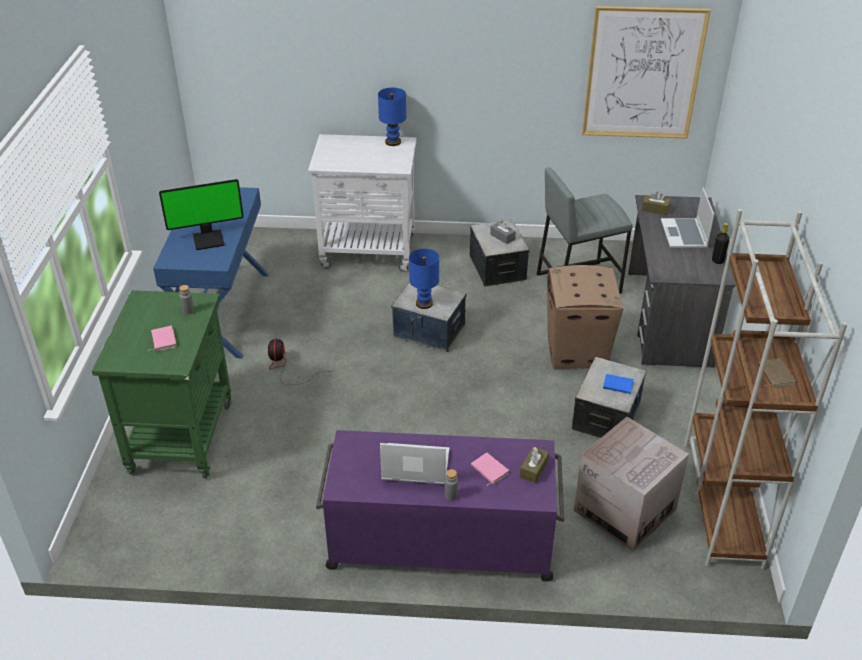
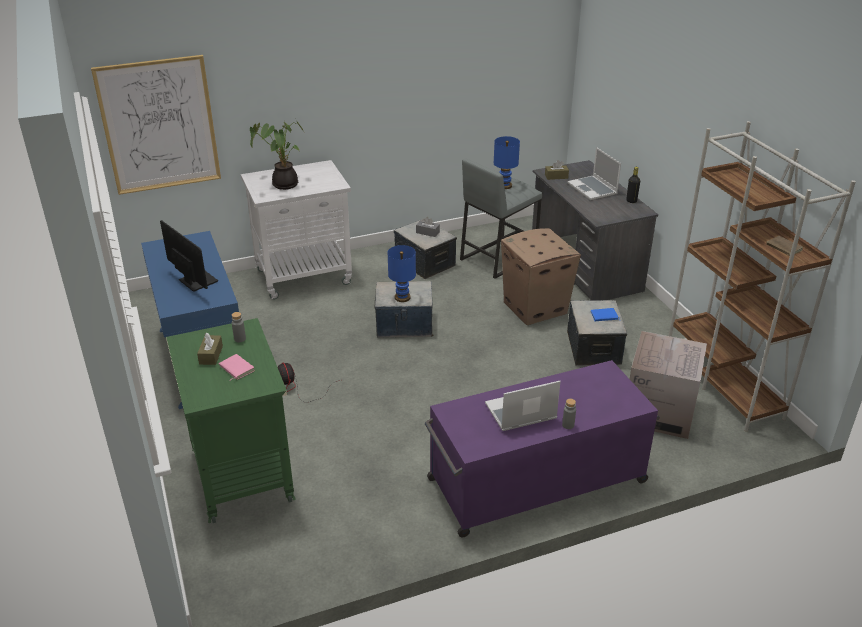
camera: 25 degrees left, 5 degrees down
(209, 239) = (196, 281): monitor -> monitor turned 90 degrees counterclockwise
(349, 155) = (283, 184): none -> potted plant
(393, 142) = (314, 167): blue table lamp -> blue table lamp (505, 186)
(488, 470) = (581, 397): pink book -> none
(533, 469) = (615, 385): brown tissue box -> brown tissue box (211, 355)
(643, 73) = (514, 68): picture -> picture (159, 125)

